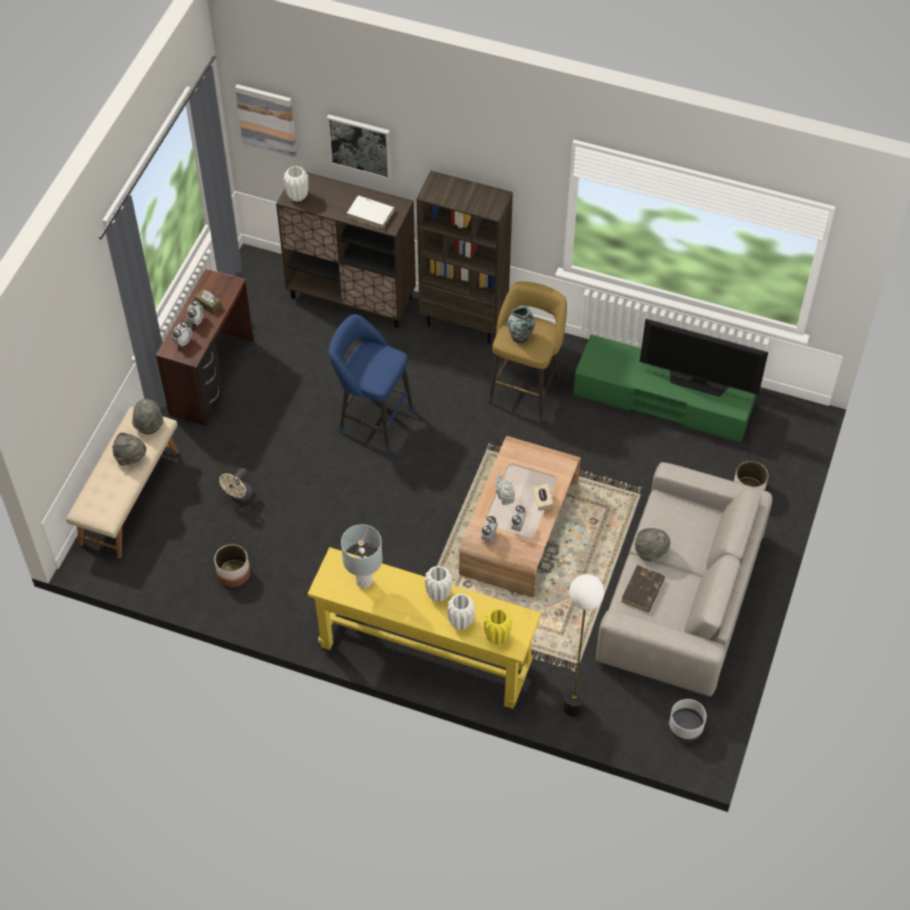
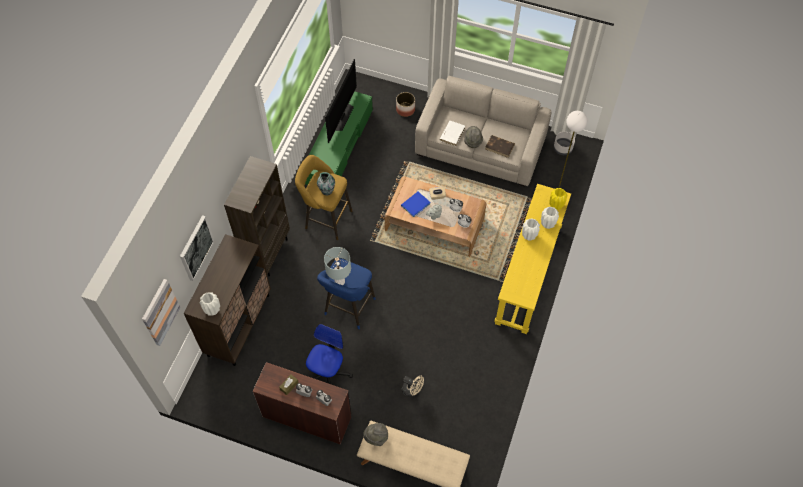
camera: 90 degrees left, 5 degrees up
(131, 457) = (406, 447): grey hat -> none
(233, 573) = (474, 390): planter -> none
(273, 398) = (328, 373): none -> office chair
(364, 582) = (523, 277): grey table lamp -> grey table lamp (340, 281)
(371, 214) = (235, 260): white book -> white book (452, 134)
(525, 471) = (414, 204): none -> blue book

